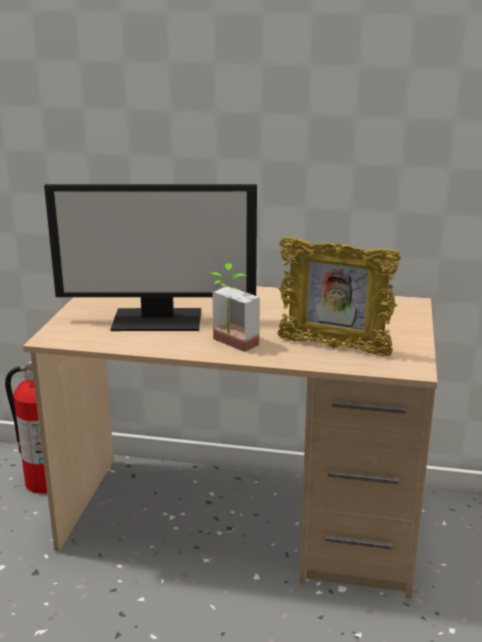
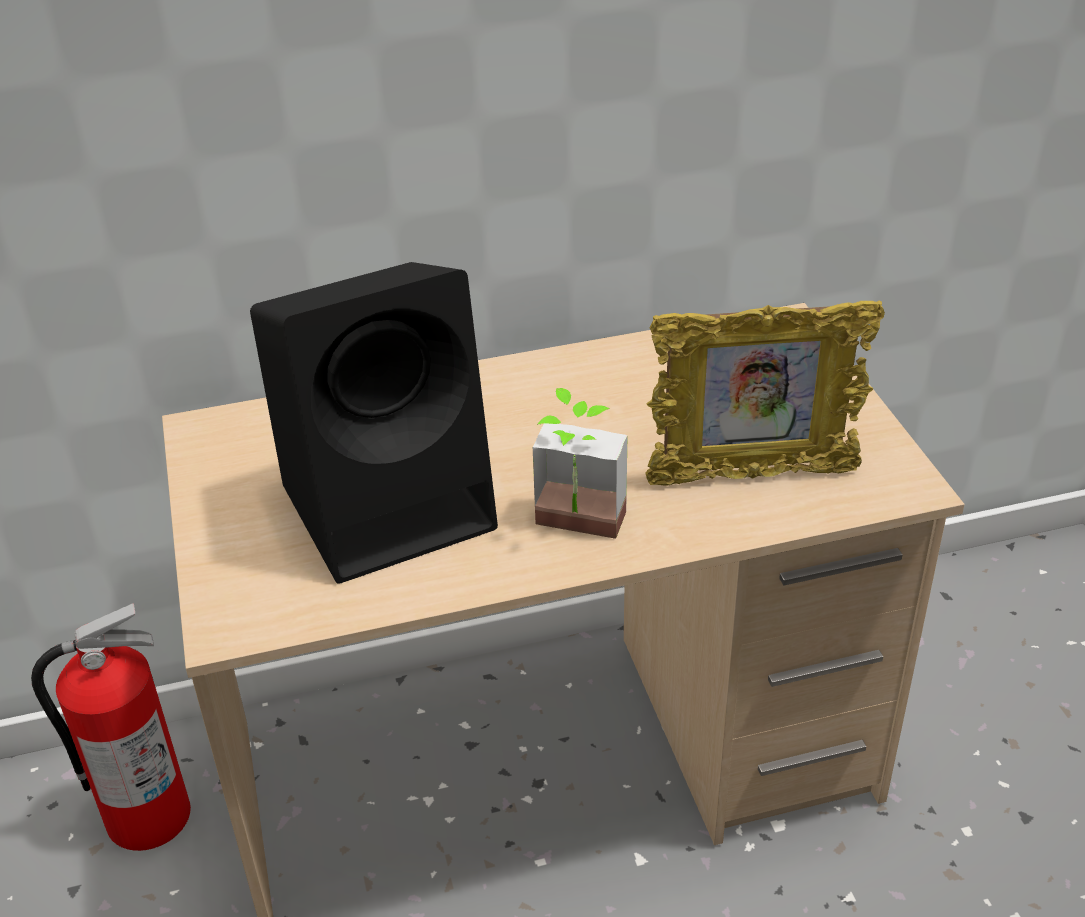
camera: 25 degrees left, 15 degrees up
(158, 319) = (393, 504): monitor -> black speaker

